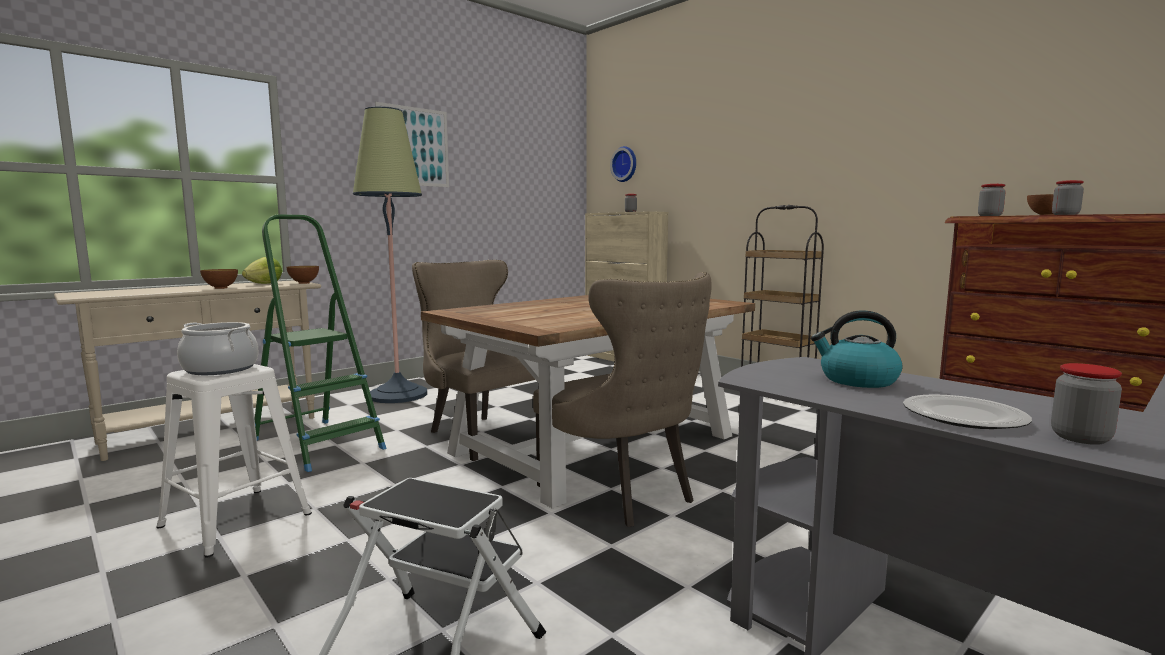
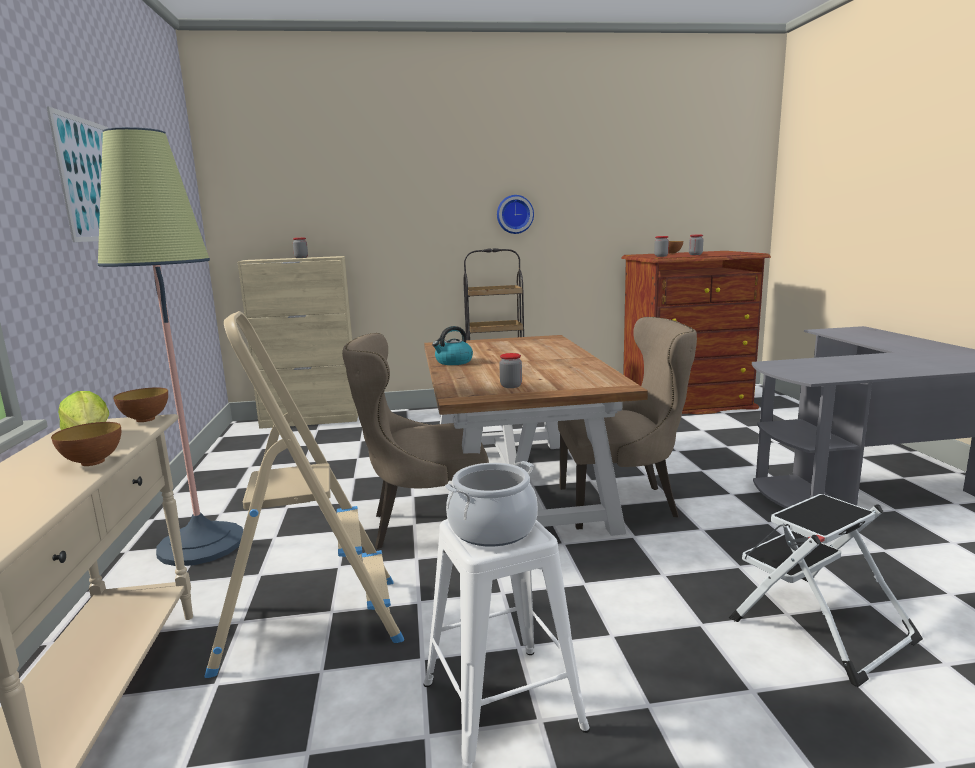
camera: 55 degrees left, 5 degrees up
(318, 444) = (311, 624): green step ladder -> beige step ladder
(625, 164) = (271, 202): wall clock -> wall clock (514, 214)
(857, 380) = (822, 366): kettle -> kettle (453, 362)
(962, 416) = (900, 369): plate -> none
(1080, 438) = (936, 366): jar -> jar (511, 386)

